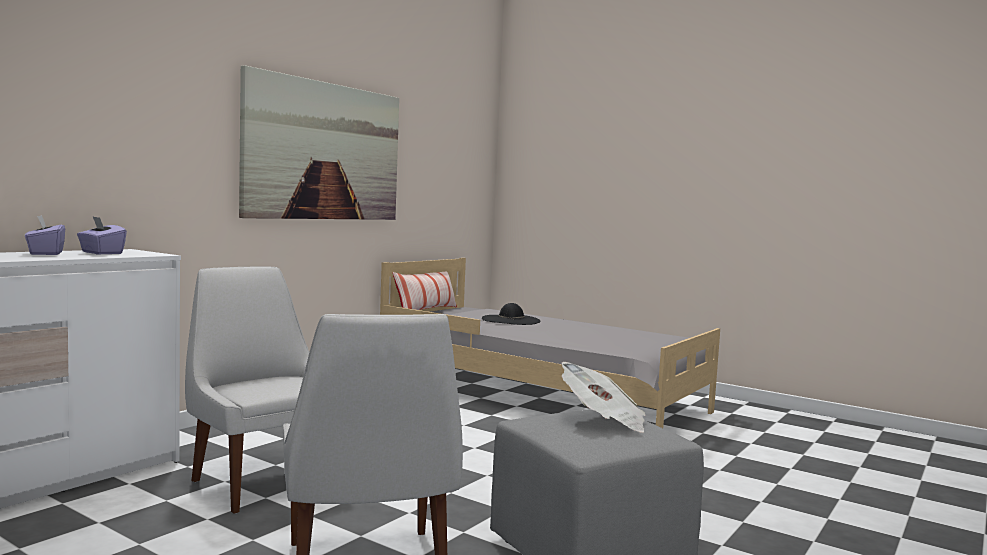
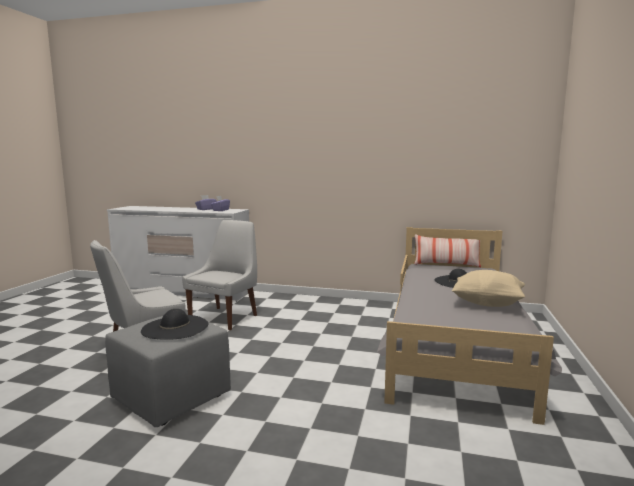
camera: 70 degrees right, 5 degrees up
(324, 151) = (359, 158): picture -> none
(595, 328) = (487, 303): none -> beige pillow
(603, 421) = (175, 327): newspaper -> black hat

